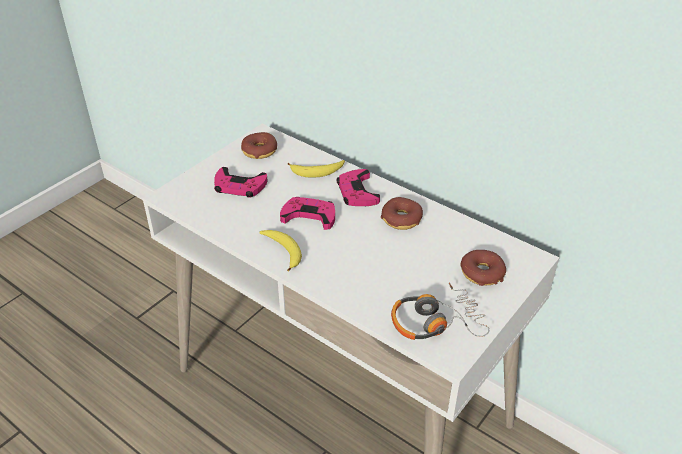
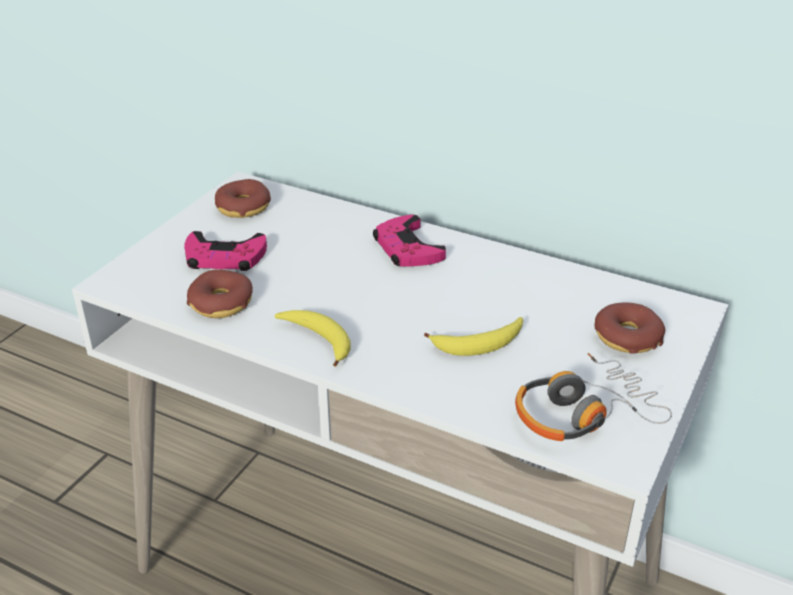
camera: 10 degrees left, 5 degrees down
(309, 216) = (344, 287): pink game controller -> none
(317, 172) = (339, 227): banana -> banana (479, 344)
(401, 219) = (484, 277): donut -> donut (221, 303)

